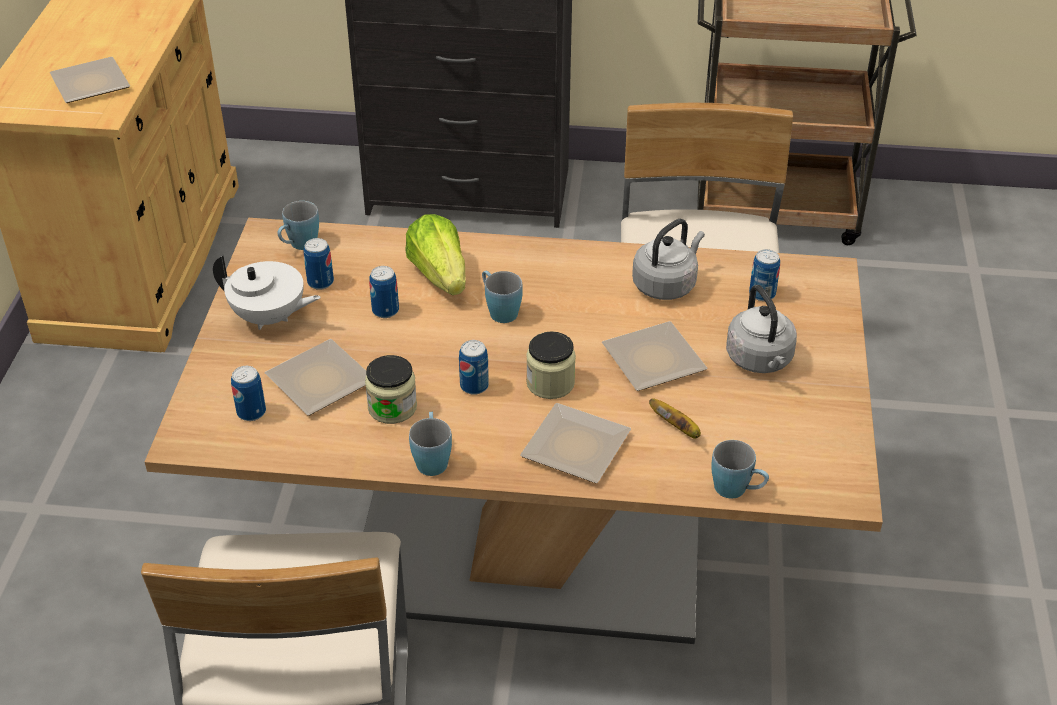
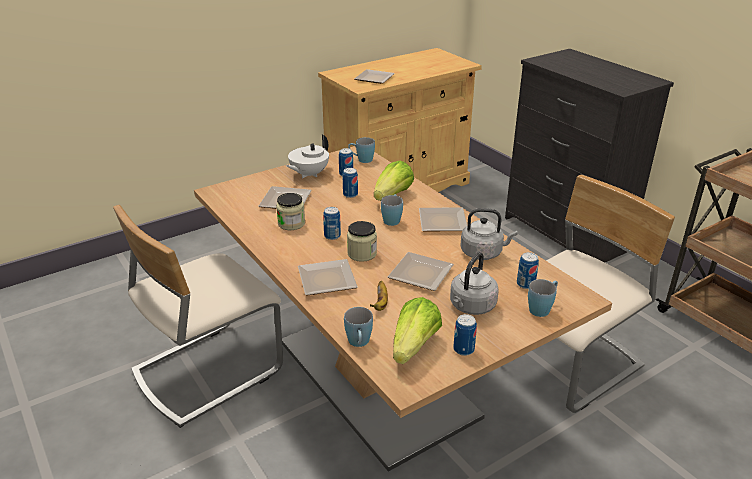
camera: 50 degrees right, 10 degrees down
(251, 412) = (247, 196): can -> can (463, 349)
(269, 317) = (308, 174): white teapot -> white teapot turned 60 degrees clockwise
(432, 458) = (271, 247): blue mug -> blue mug (542, 308)
(557, 274) = (441, 221): none -> plate
(787, 448) = (414, 346): none -> lettuce

